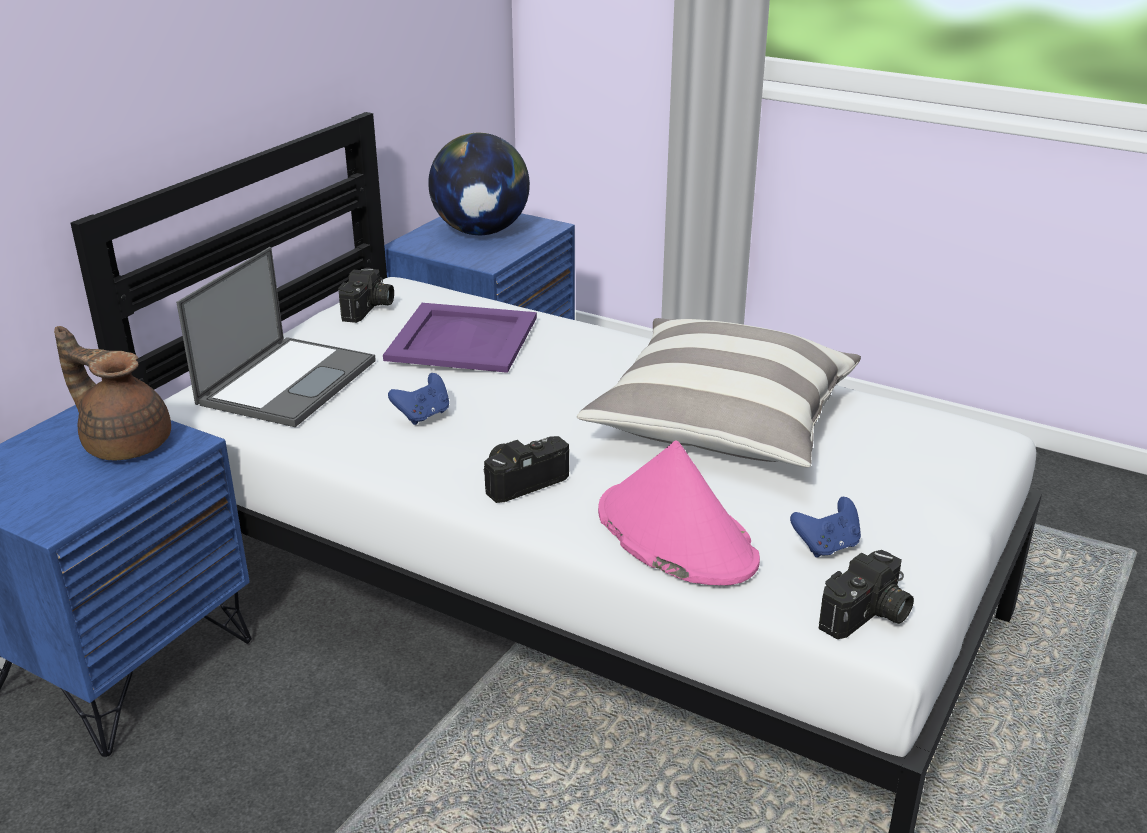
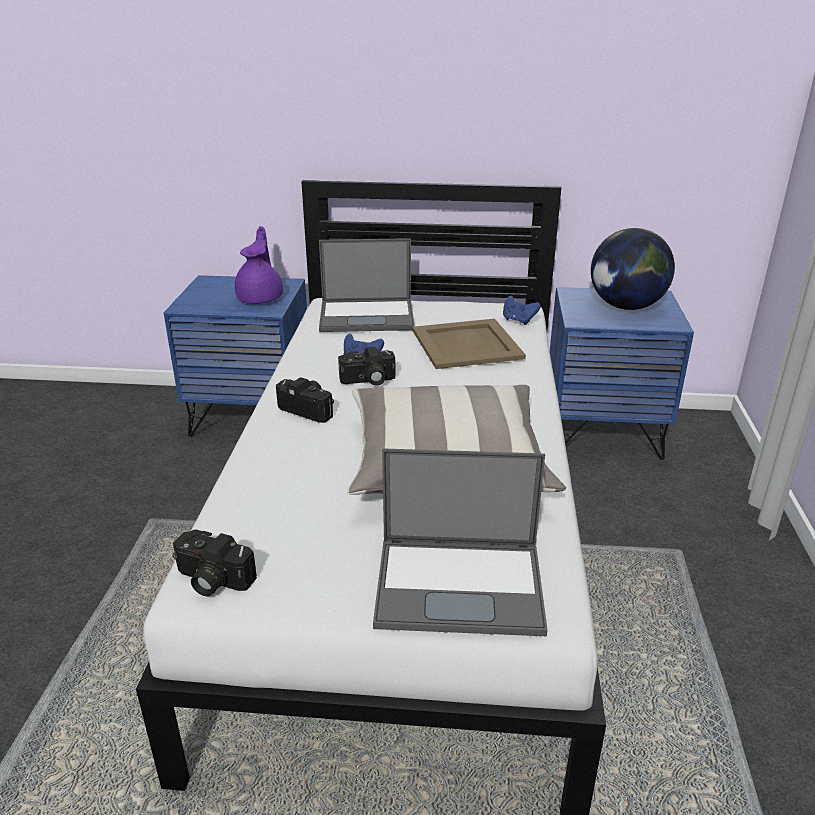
camera: 65 degrees right, 0 degrees up
(125, 443) = (261, 298): brown teapot -> purple teapot
(369, 309) = (478, 310): camera -> camera (368, 381)
(461, 339) = (465, 344): purple tray -> beige tray
(674, 536) = (274, 476): pink hat -> none
(827, 546) = (299, 546): blue game controller -> blue game controller (518, 320)
(935, 465) = (461, 584): none -> laptop

